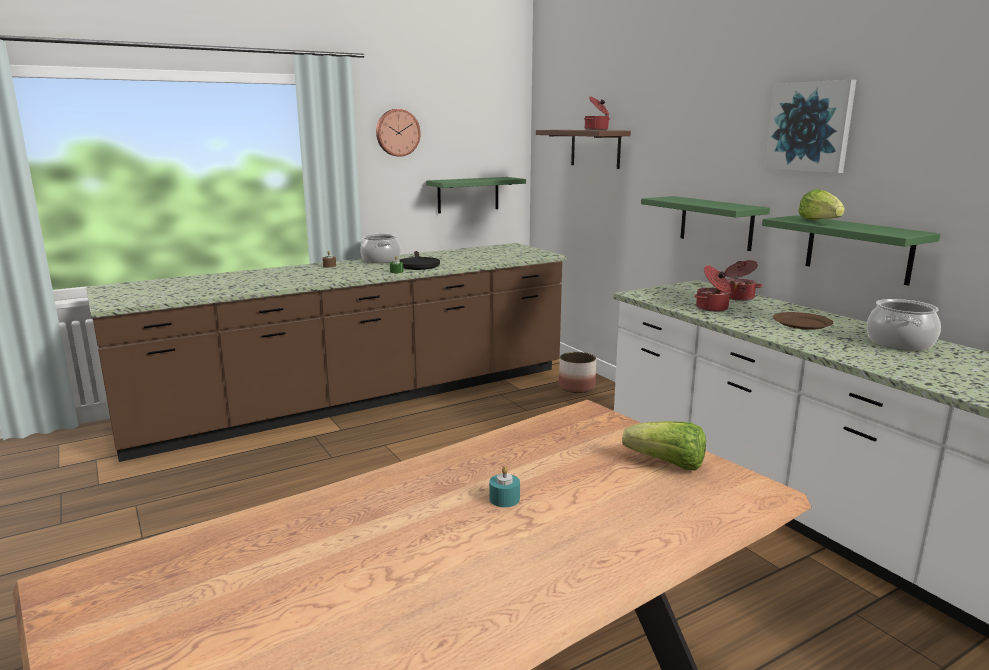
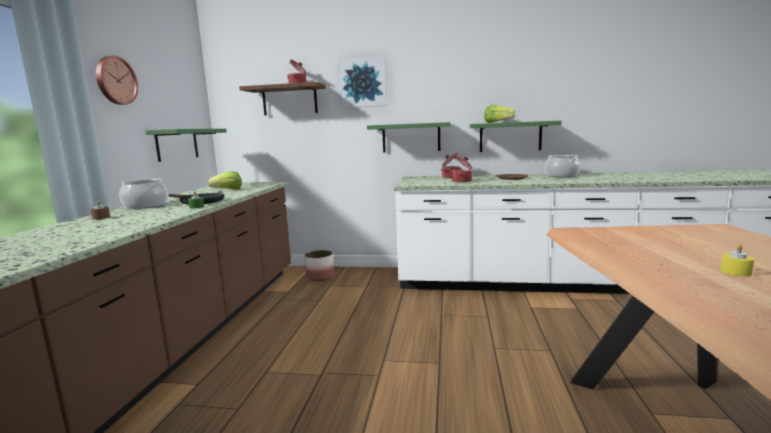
camera: 50 degrees left, 5 degrees down
(504, 499) = (735, 272): turquoise candle -> yellow candle
(667, 464) = (678, 233): lettuce -> lettuce (228, 190)
(810, 127) = (471, 72): picture -> picture (363, 82)

